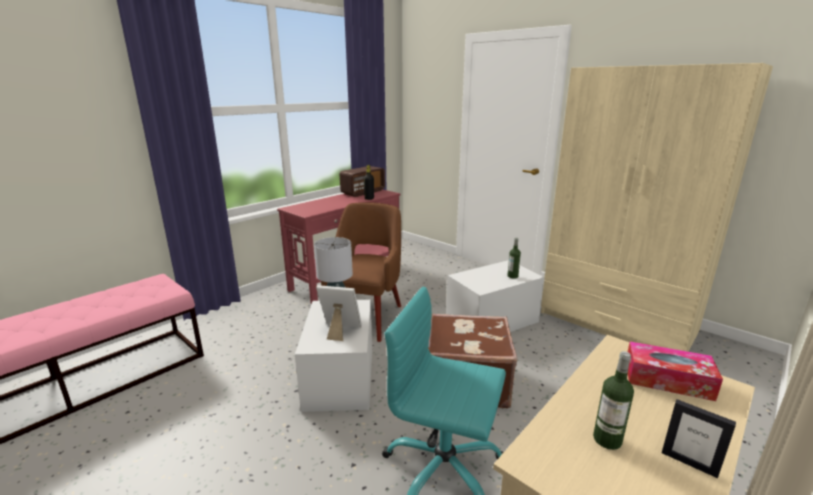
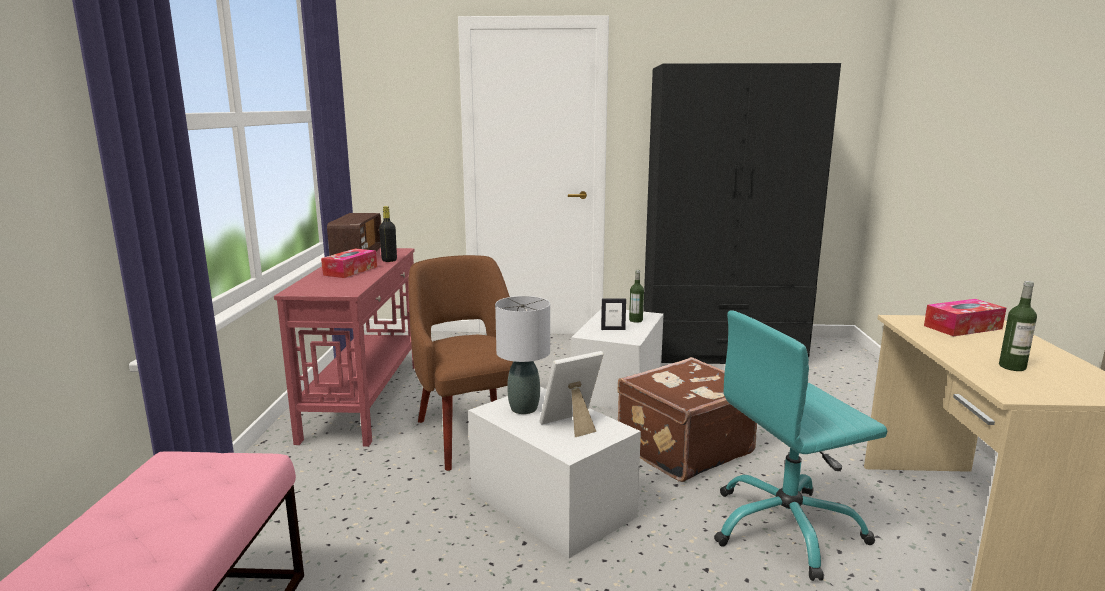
camera: 40 degrees left, 5 degrees down
(337, 201) = (350, 271): none -> tissue box
(617, 322) = (720, 350): beige wardrobe -> black wardrobe
(689, 462) = (1058, 360): picture frame -> picture frame (613, 329)

